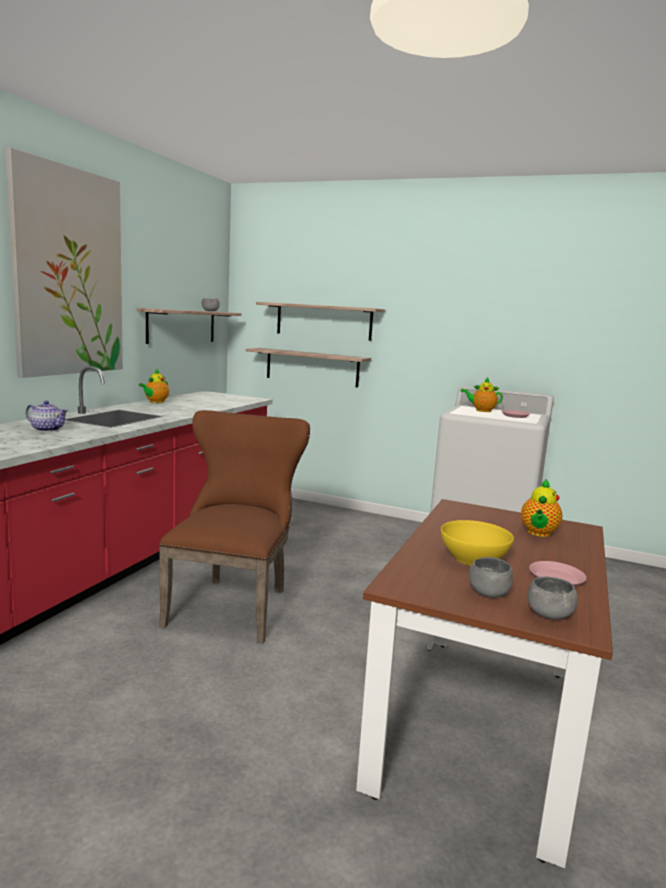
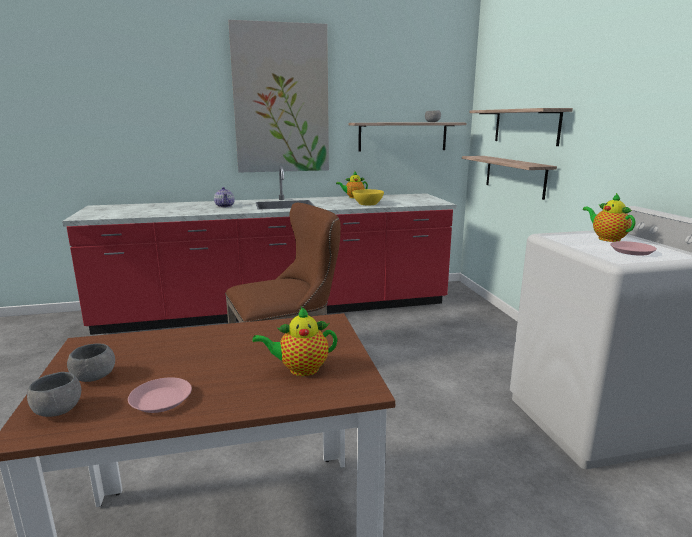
camera: 55 degrees right, 5 degrees up
(473, 558) = (179, 356): yellow bowl -> yellow bowl (367, 204)

